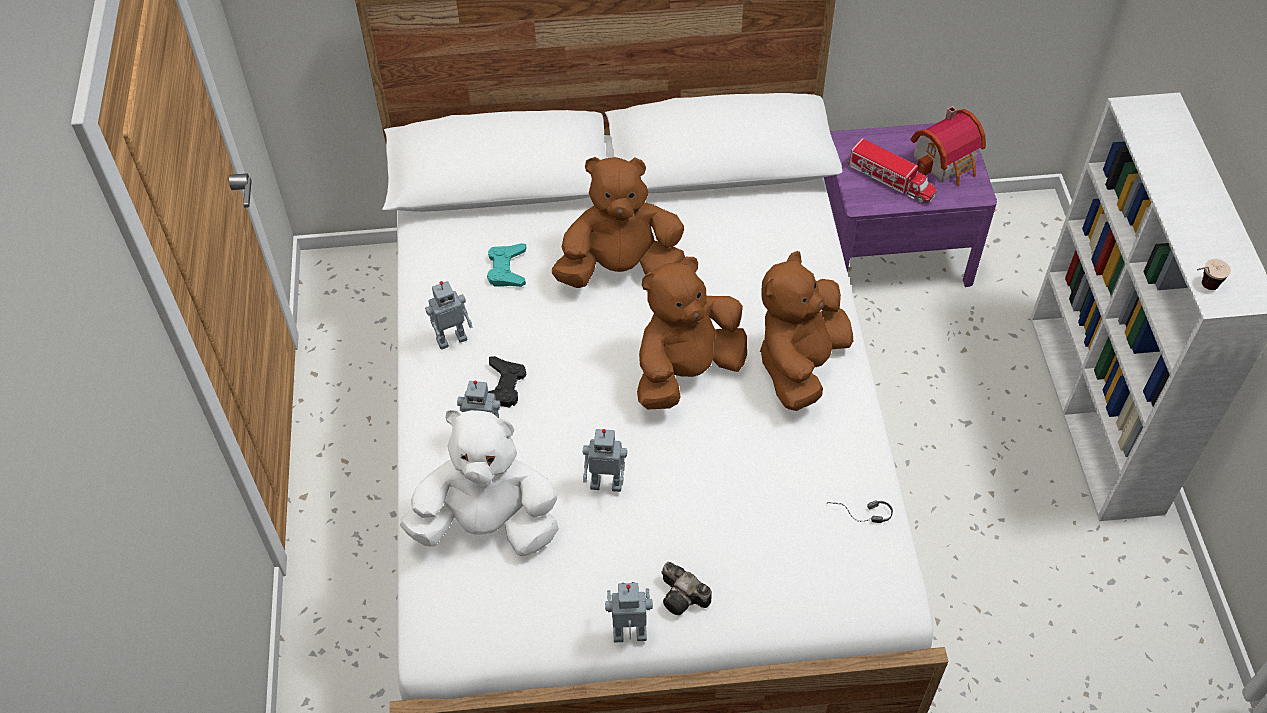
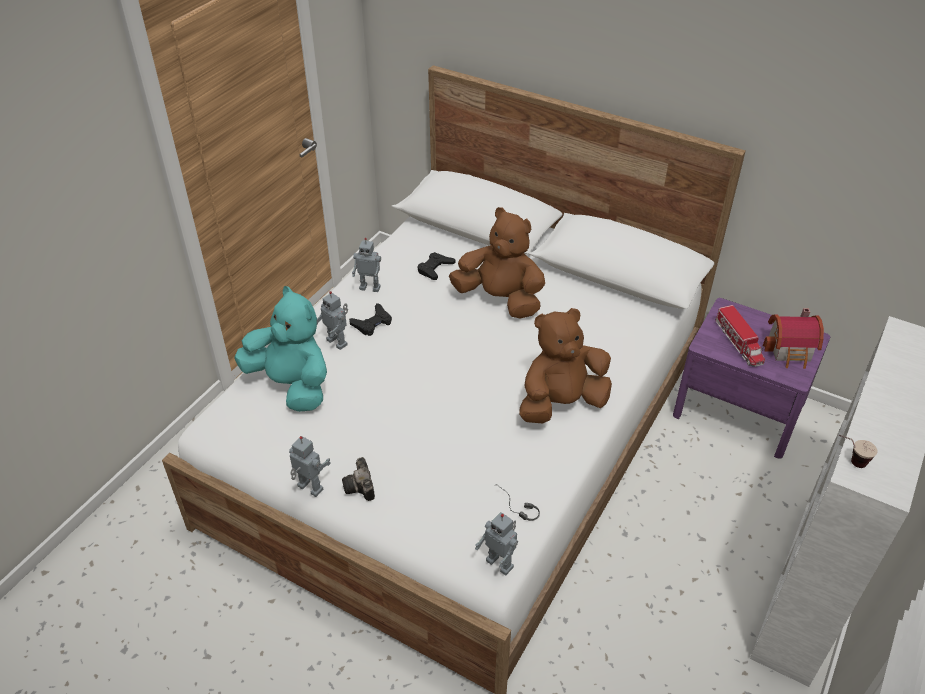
camera: 35 degrees right, 10 degrees down
(488, 524) = (292, 385): white plush toy -> turquoise plush toy
(507, 269) = (435, 269): turquoise game controller -> black game controller
(606, 482) = (378, 401): toy robot -> toy robot (500, 563)
(686, 371) = (485, 370): brown plush toy -> none

